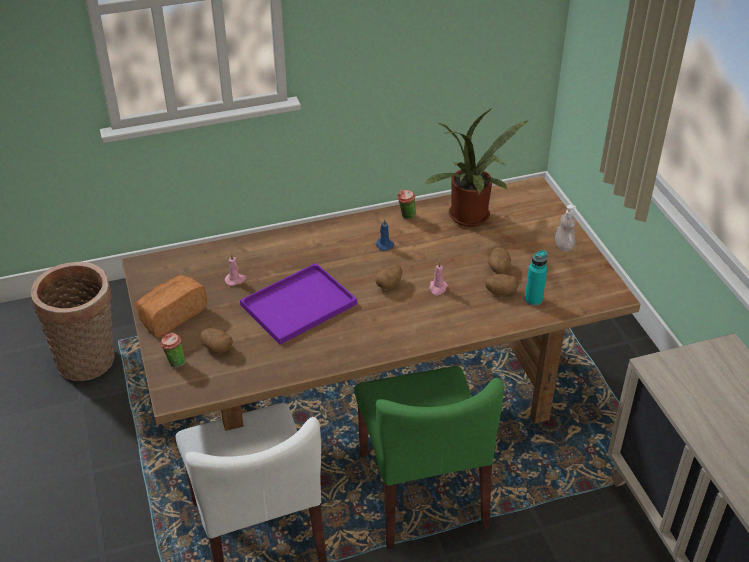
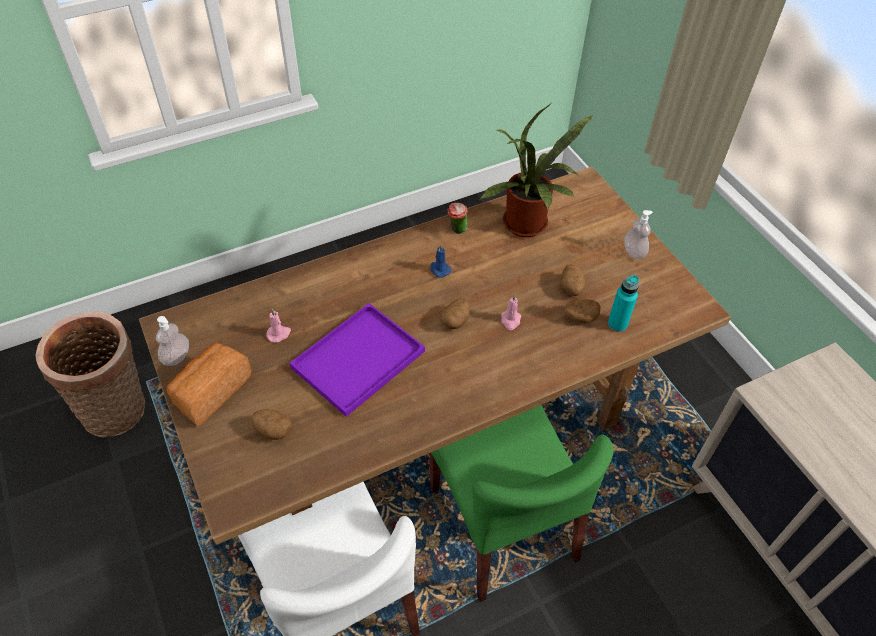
camera: 10 degrees left, 10 degrees up
(147, 288) = (176, 357): none -> soap dispenser
(174, 362) = (225, 457): cup -> none

